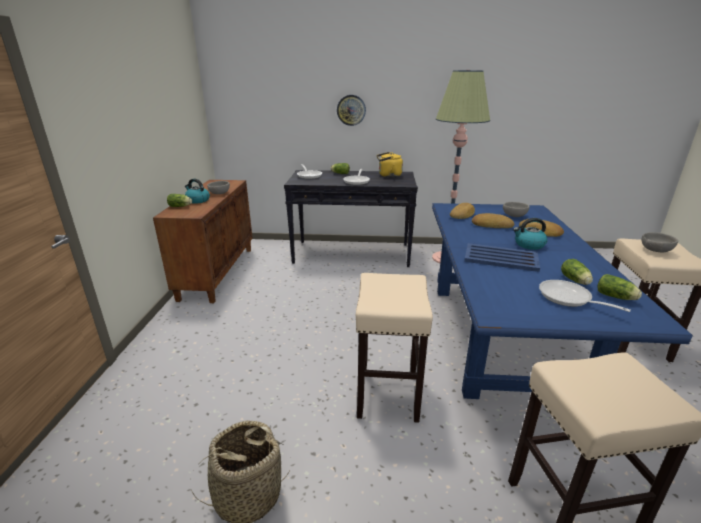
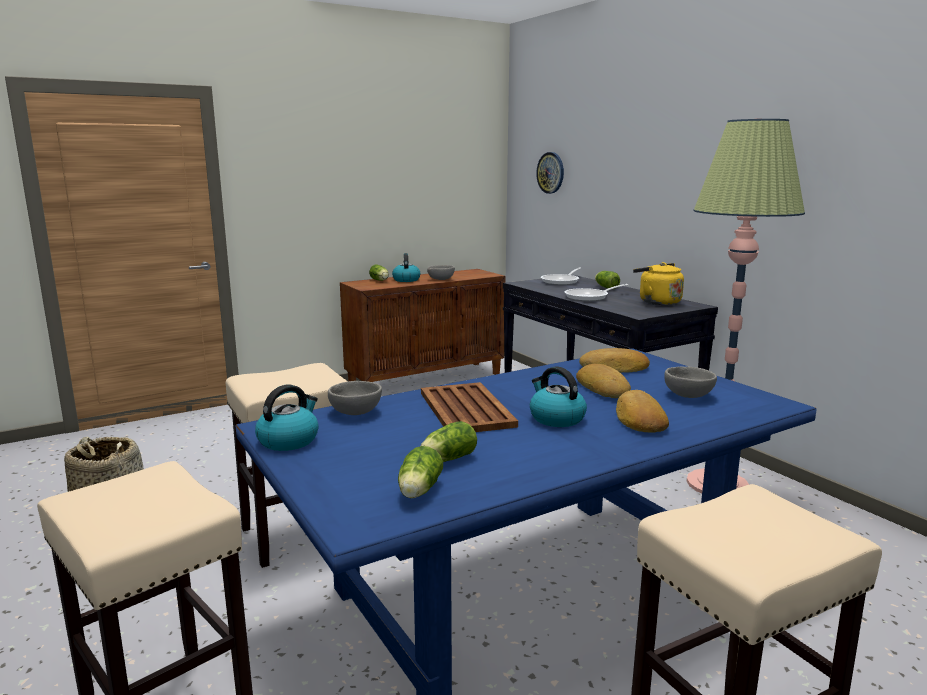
camera: 55 degrees right, 10 degrees down
(351, 110) = (644, 191): wall clock -> wall clock (551, 173)
(500, 258) = (466, 409): blue tray -> brown tray
(524, 314) = (289, 440): none -> kettle
(568, 298) = (371, 460): frying pan -> none
(656, 250) = (745, 522): grey bowl -> grey bowl (355, 412)

